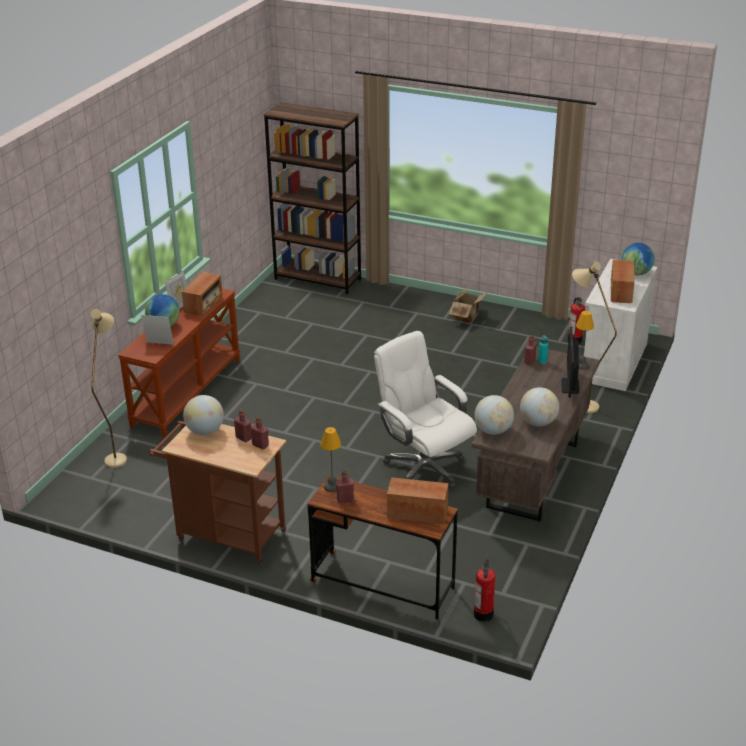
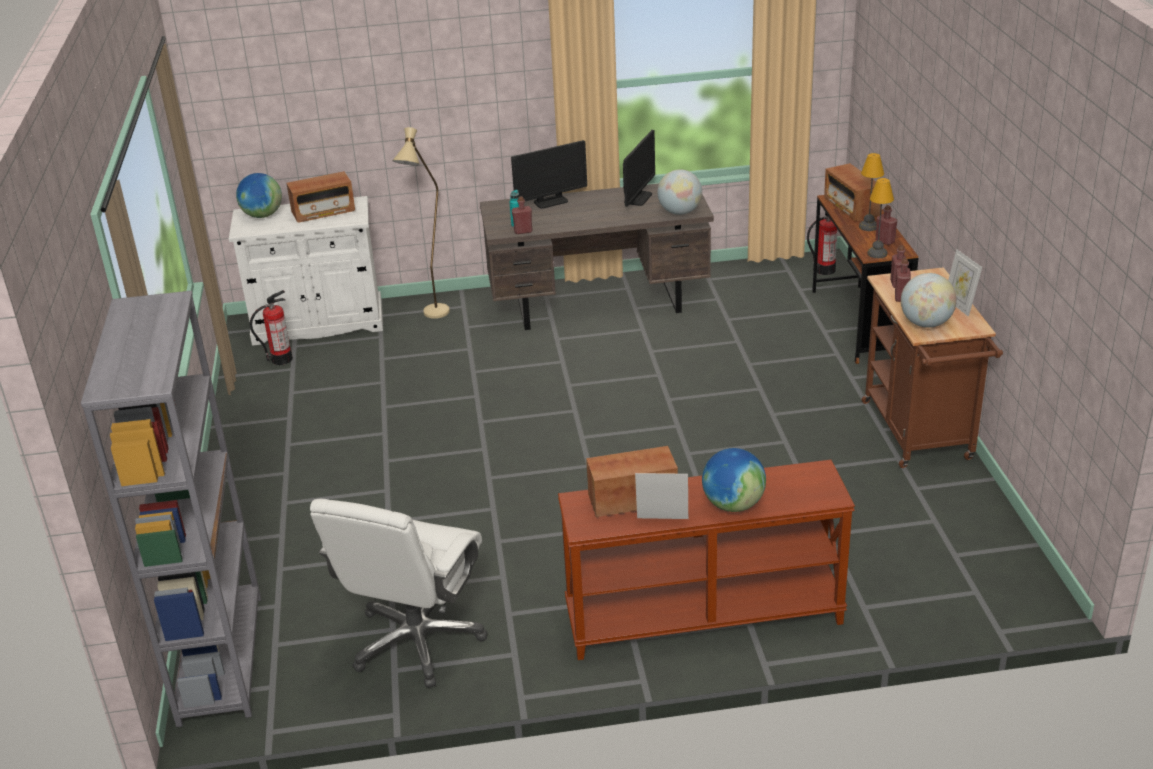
camera: 120 degrees left, 0 degrees up
(117, 456) = (910, 596): beige floor lamp -> none
(159, 344) = (785, 481): picture frame -> picture frame (959, 306)
(318, 279) = (220, 658): brown bookcase -> grey bookcase
(423, 467) = (657, 365): white office chair -> white office chair (417, 641)
(468, 317) = (270, 454): cardboard box -> none
(538, 422) = (638, 198): globe -> monitor
(580, 365) = (502, 207): table lamp -> table lamp (868, 227)

